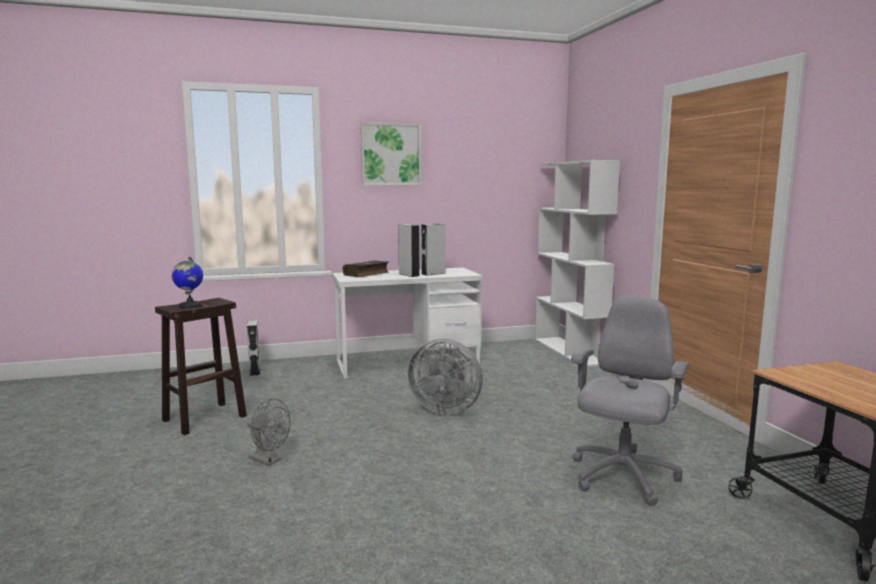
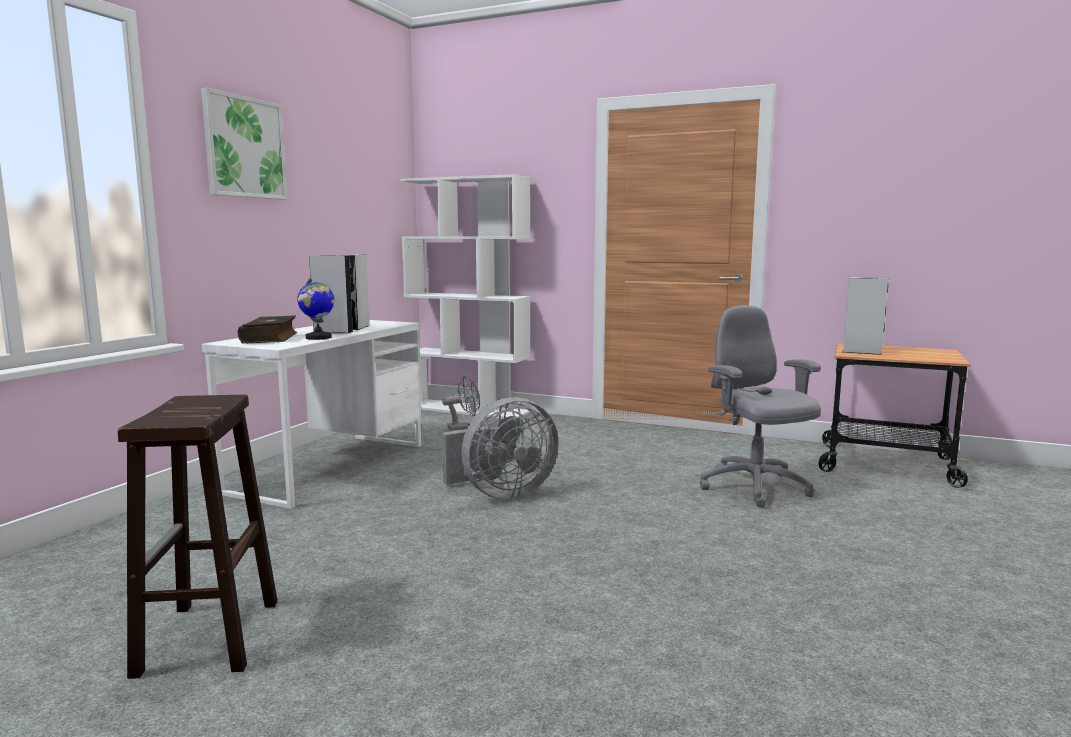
camera: 50 degrees left, 0 degrees up
(190, 306) = (193, 413): globe -> globe (318, 338)
(255, 371) = (107, 551): grey speaker -> grey speaker (861, 352)
(269, 460) = (466, 625): grey fan -> grey fan (464, 427)

